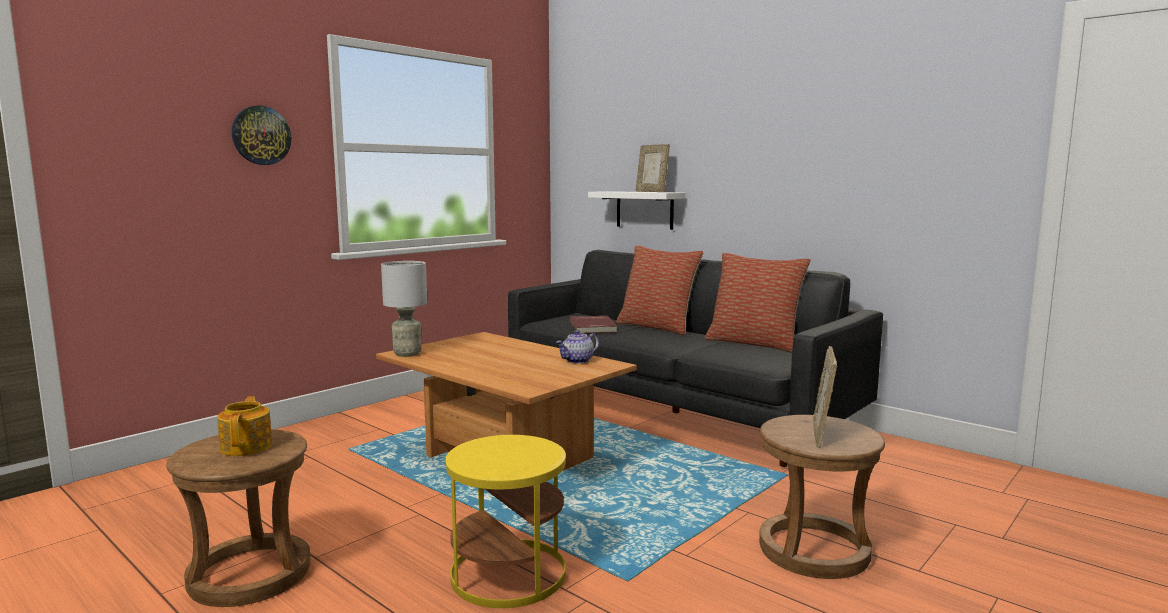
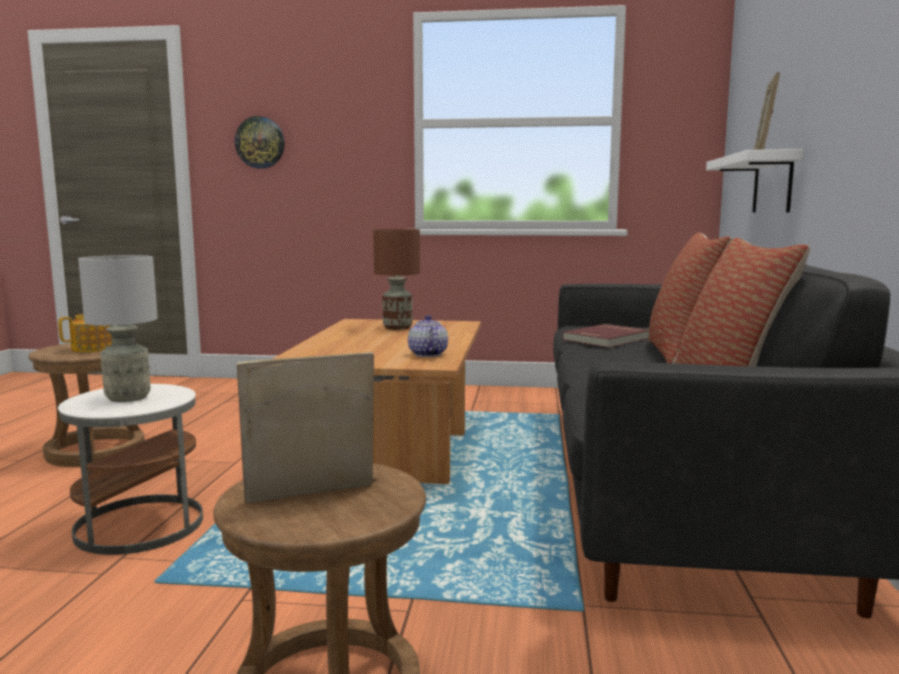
camera: 55 degrees right, 0 degrees up
(261, 135) = (344, 117): wall clock -> wall clock (260, 142)
(408, 354) = (355, 322): grey table lamp -> grey table lamp (127, 398)
(462, 350) = (397, 328): none -> brown table lamp
(508, 574) = (141, 525): yellow side table -> white side table
(577, 361) = (427, 354): teapot -> teapot turned 60 degrees clockwise

